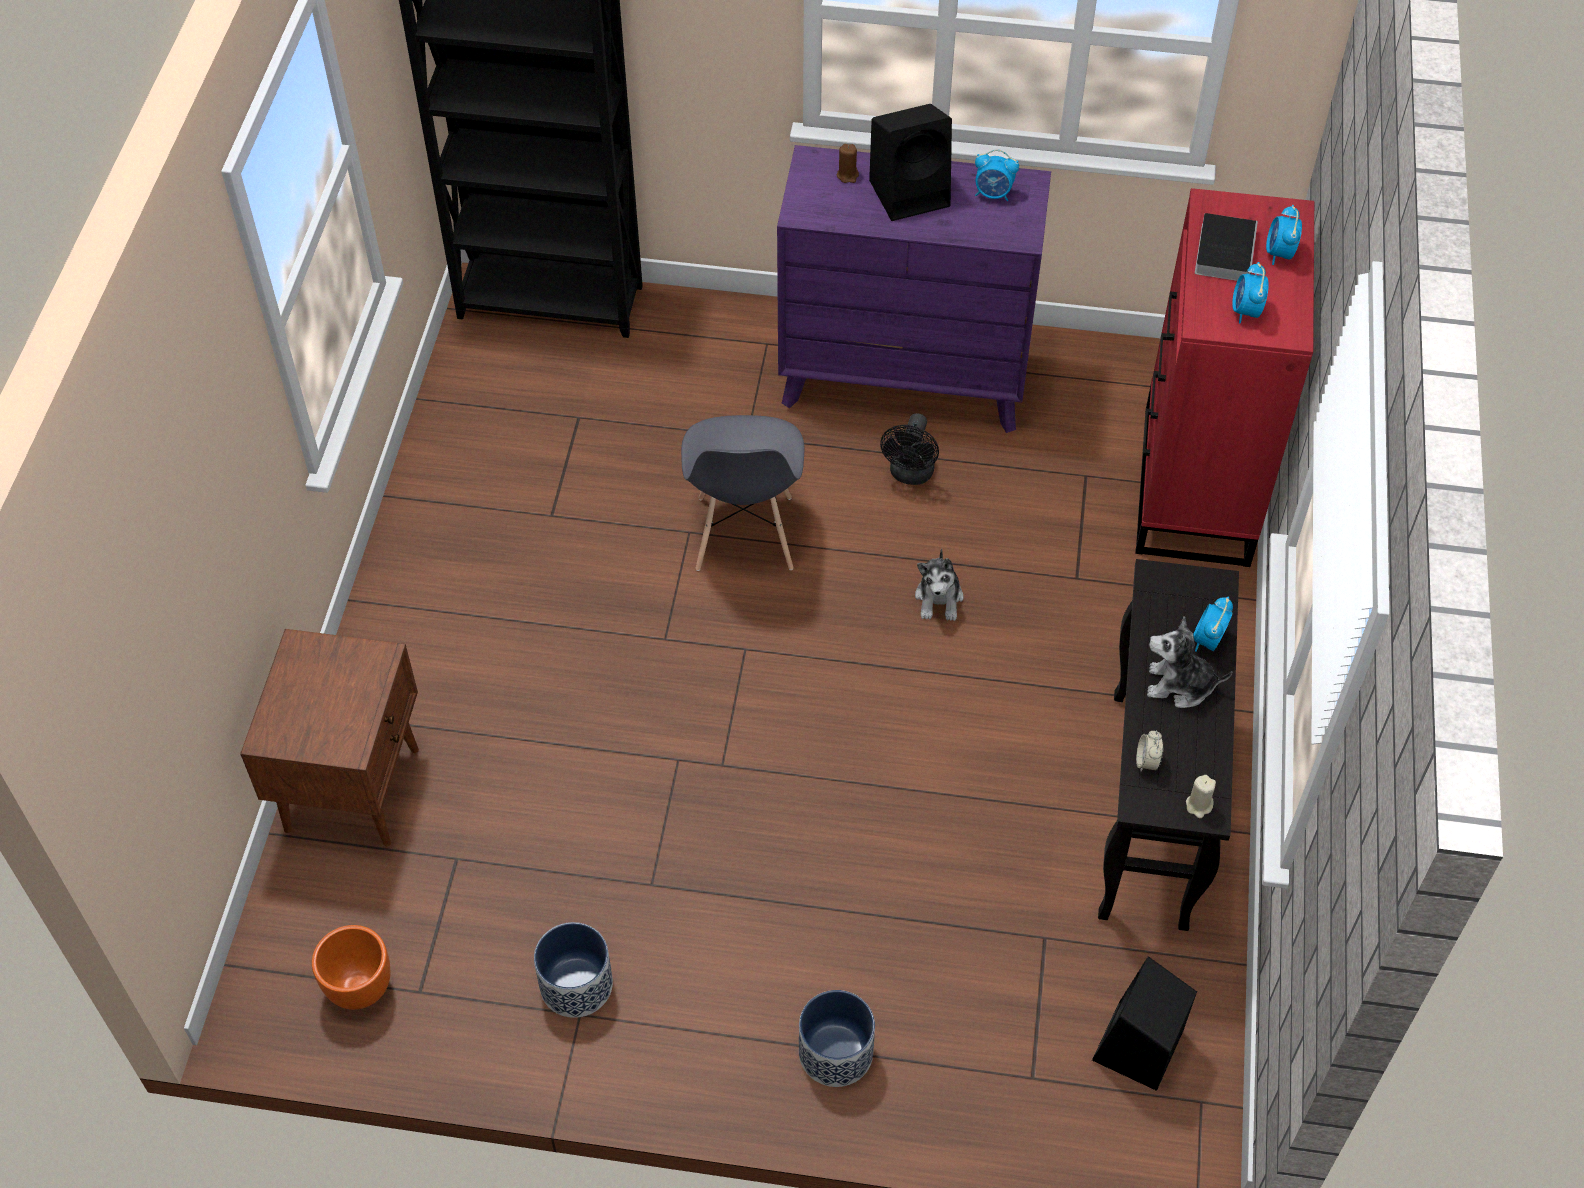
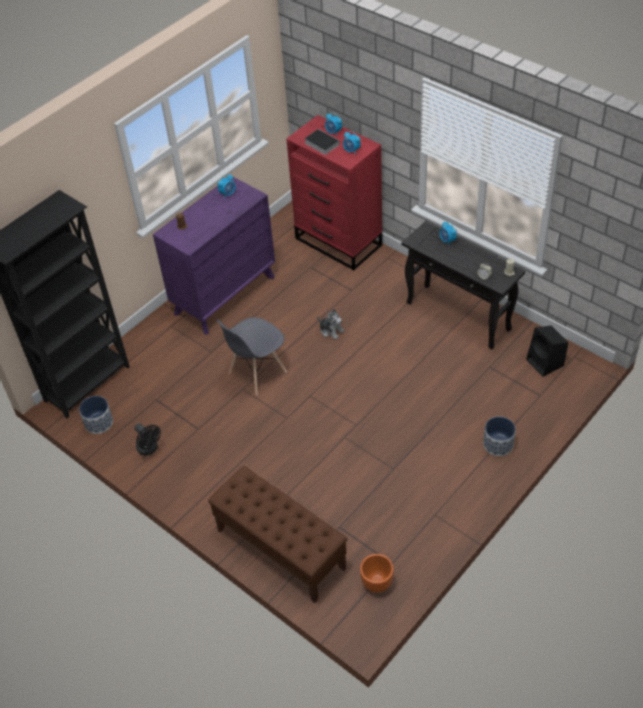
camera: 55 degrees left, 5 degrees down
(354, 787) = (280, 549): brown nightstand -> brown bench
(576, 984) = (421, 510): planter -> planter (98, 423)
(744, 534) = (257, 373): grey chair -> grey chair turned 105 degrees clockwise
(910, 475) = (270, 313): black fan -> black fan (149, 449)
(911, 192) = (207, 214): black speaker -> none
(1179, 685) = (460, 255): plush toy -> none

